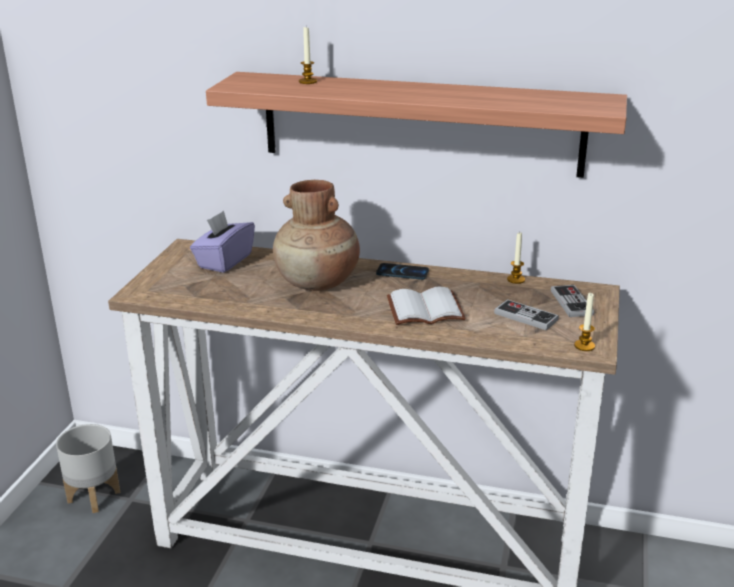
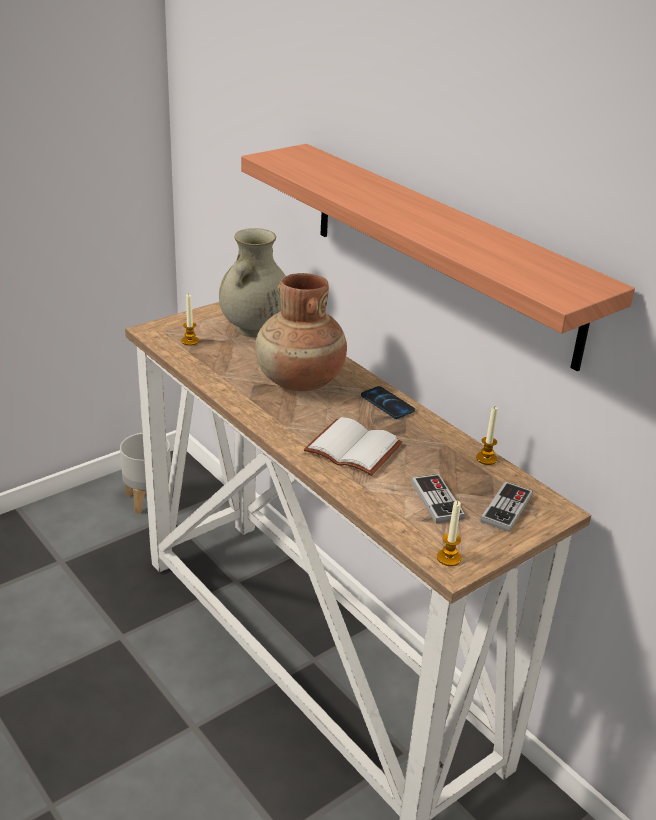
camera: 35 degrees right, 5 degrees up
(224, 261) = (254, 329): purple tissue box -> beige vase
(308, 81) = (341, 172): candle -> candle (190, 341)

